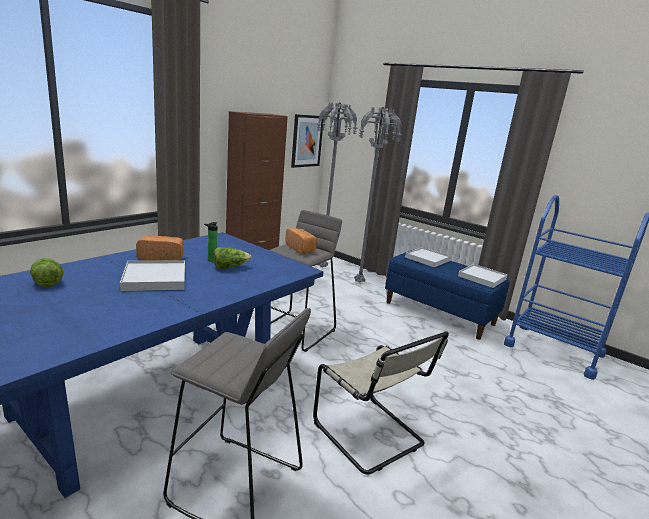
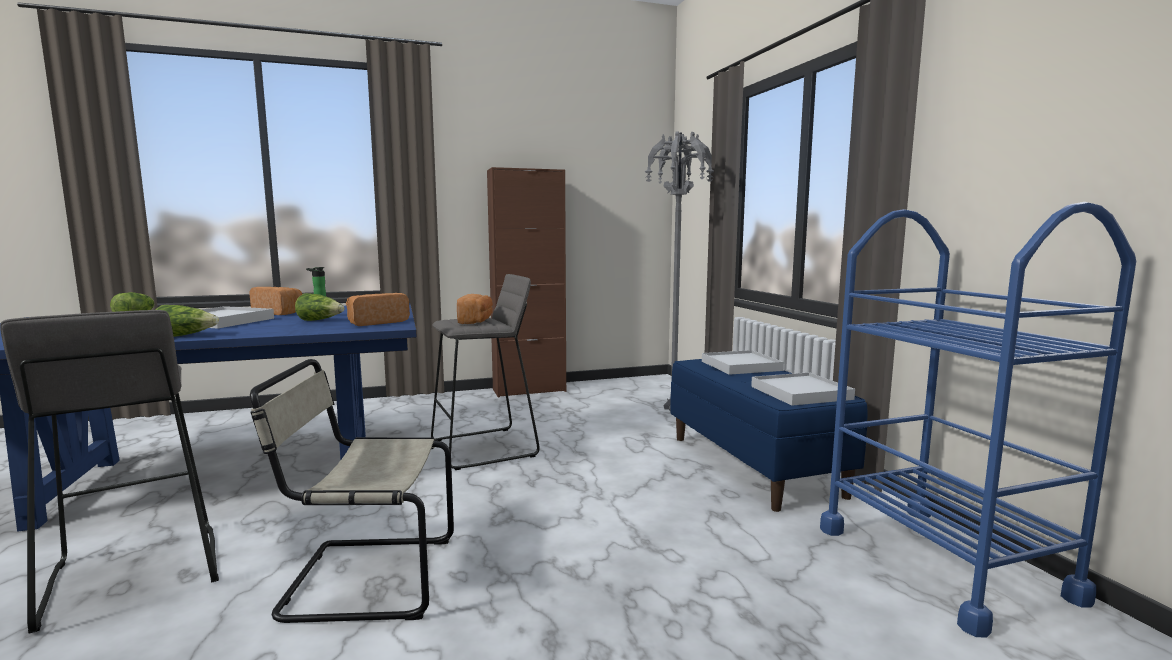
camera: 35 degrees right, 10 degrees down
(192, 304) = (186, 336): none -> lettuce
(277, 265) = (377, 322): none -> bread
(306, 141) = (631, 210): picture -> none
(323, 267) = (644, 391): grey floor lamp -> none
(371, 435) = (364, 578): beige chair -> beige chair turned 90 degrees clockwise

